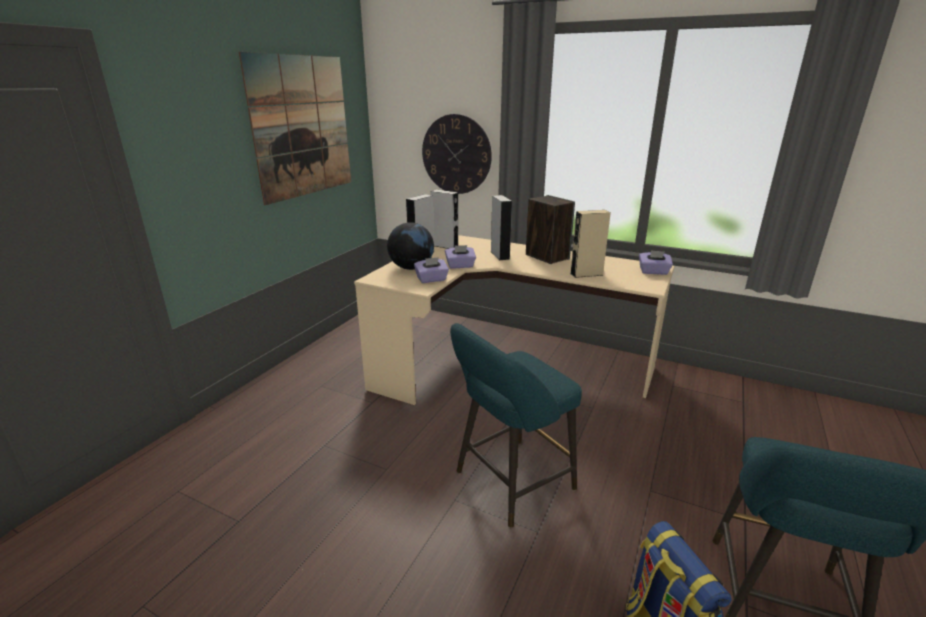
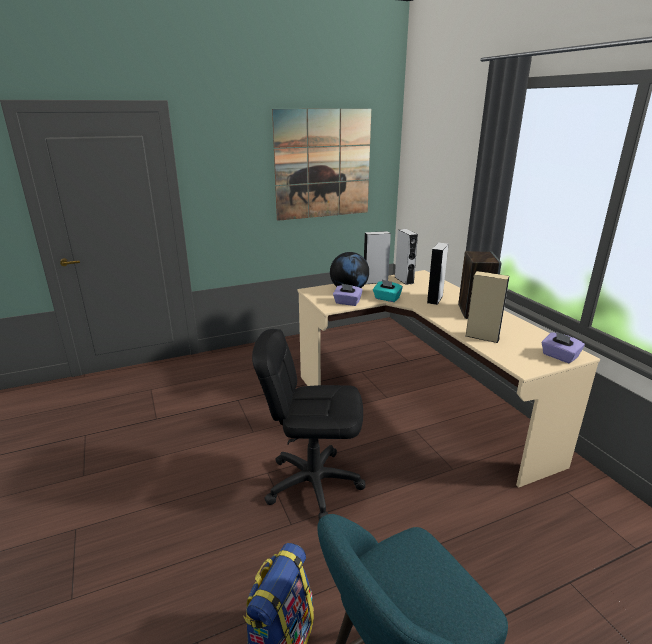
camera: 40 degrees right, 0 degrees up
(456, 154) = (449, 200): wall clock -> none
(460, 266) = (386, 298): purple tissue box -> turquoise tissue box
(509, 483) = (313, 483): turquoise stool -> black office chair

